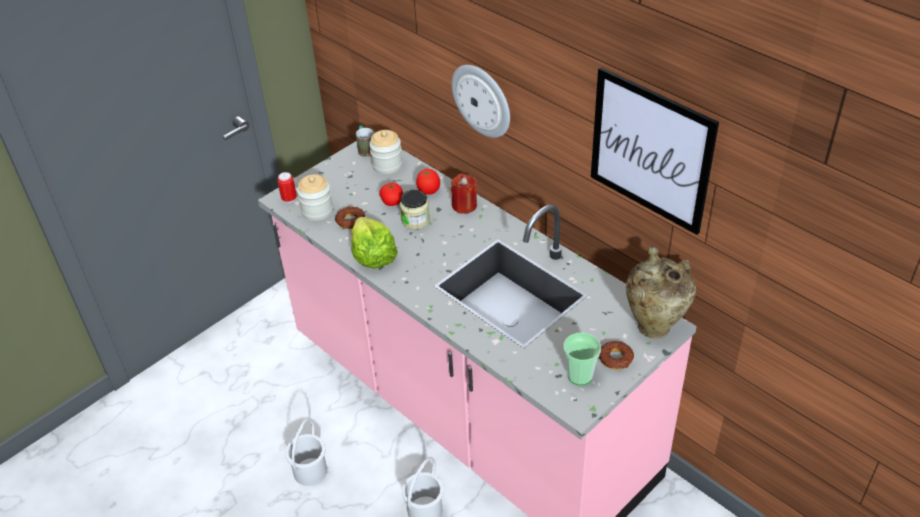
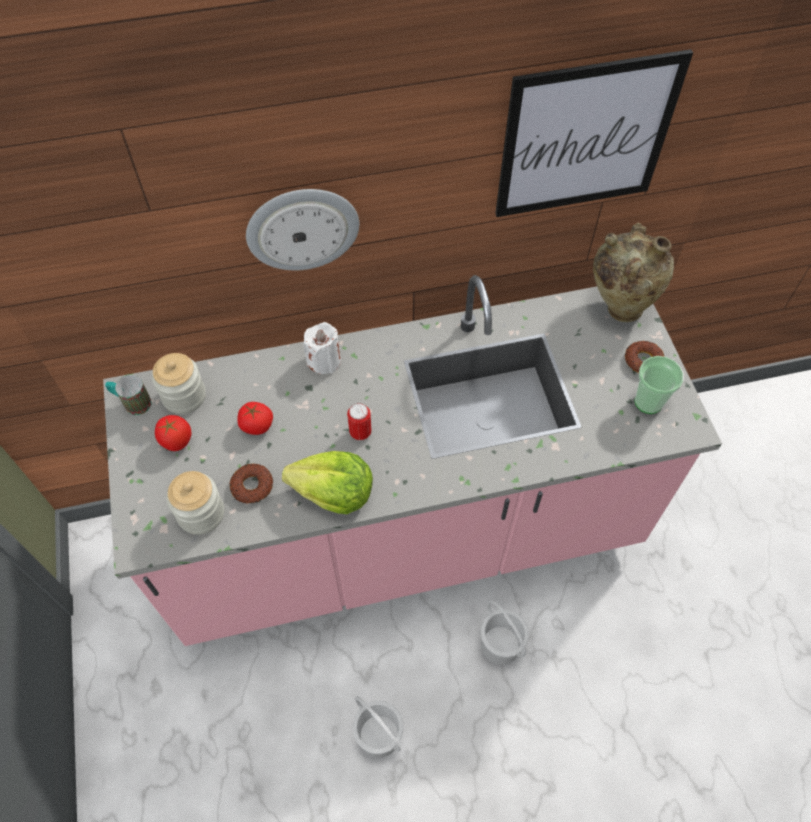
camera: 60 degrees left, 15 degrees up
(289, 199) = (148, 535): can -> can (360, 432)
(415, 220) = (309, 419): jar -> none
(428, 191) = (269, 380): tomato -> tomato (176, 441)
(464, 205) = (324, 360): red candle -> white candle

